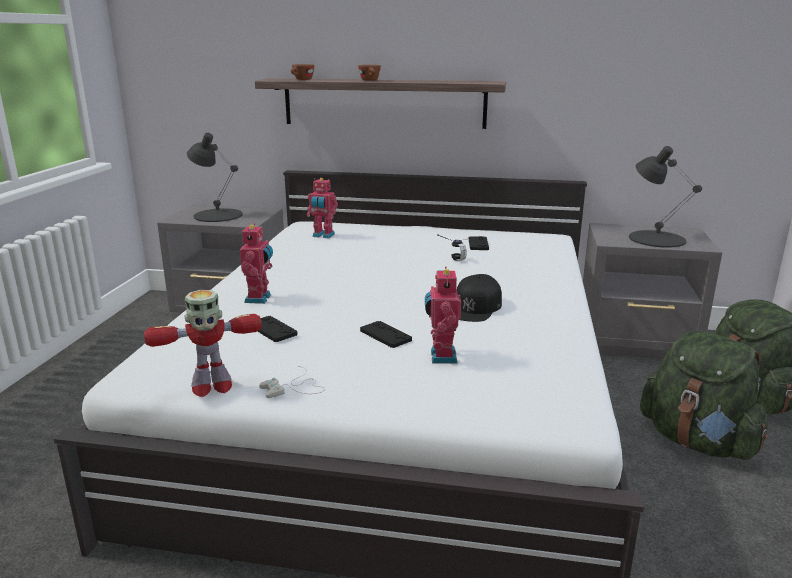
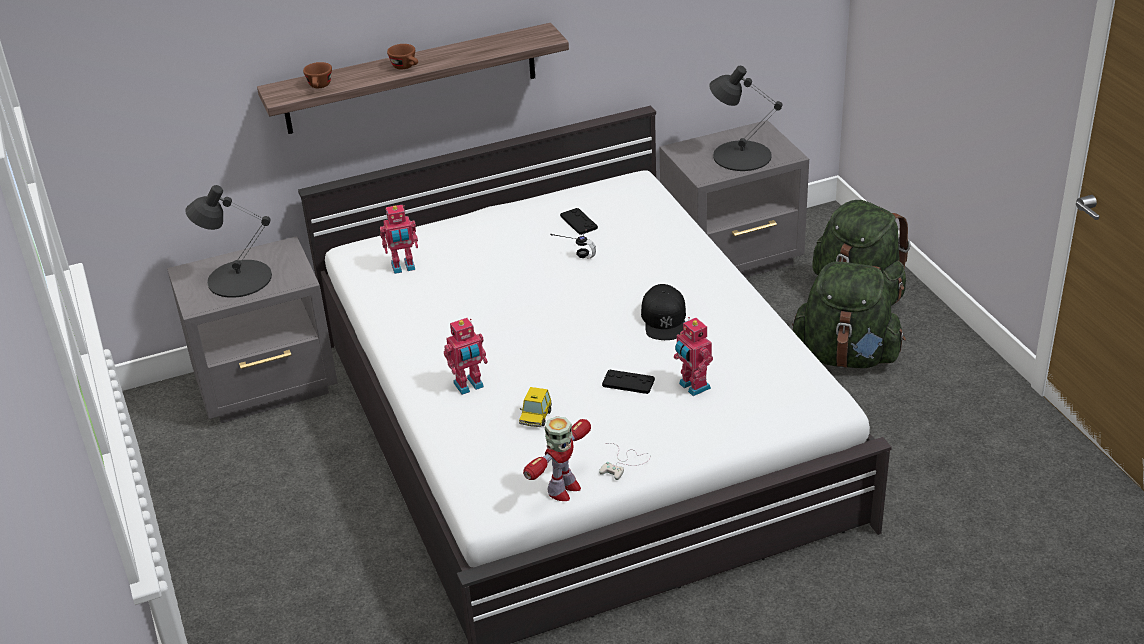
camera: 30 degrees left, 15 degrees up
(260, 299) = (469, 386): toy robot -> toy robot turned 90 degrees clockwise
(272, 330) = (535, 417): black game controller -> toy car

